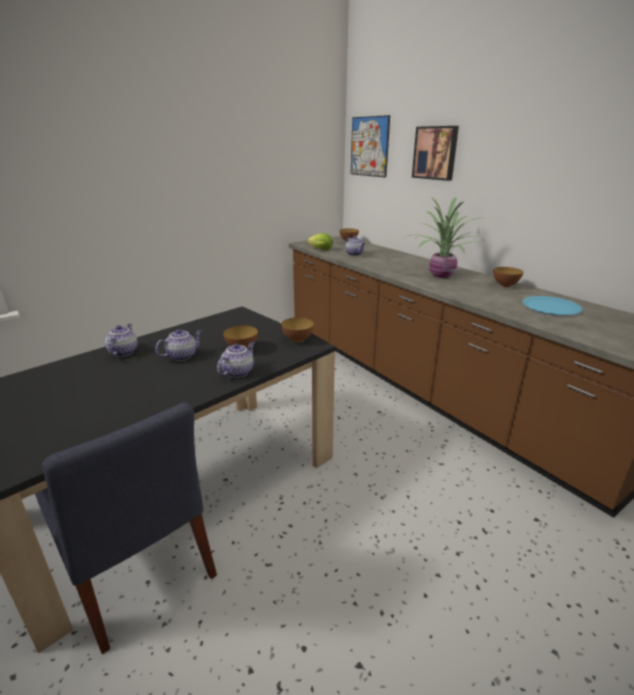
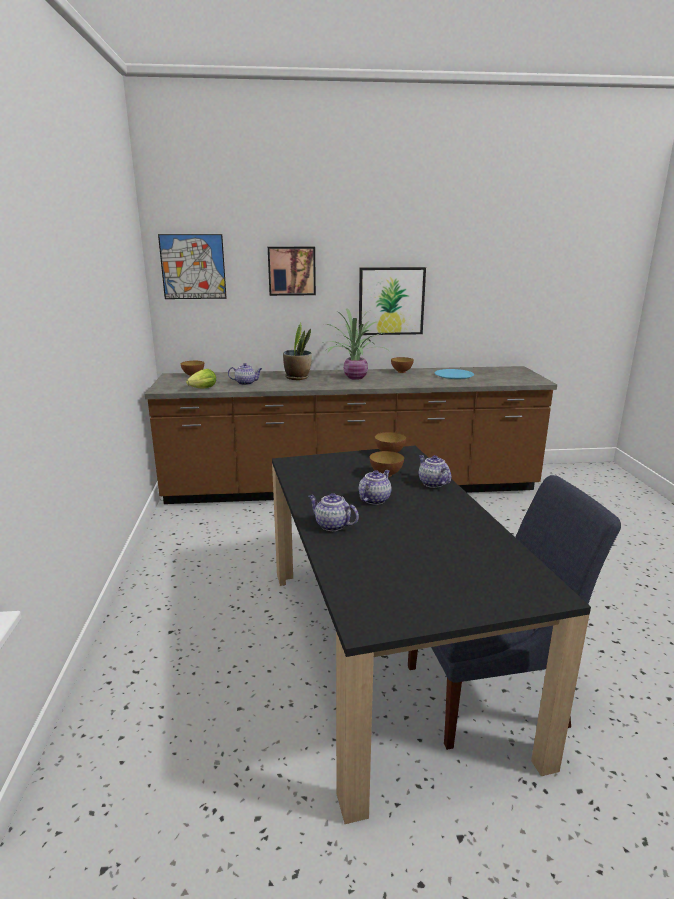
camera: 60 degrees left, 5 degrees down
(182, 356) = (374, 499): teapot -> teapot turned 45 degrees clockwise
(400, 261) = (297, 377): none -> potted plant
(527, 196) = (391, 301): none -> picture

